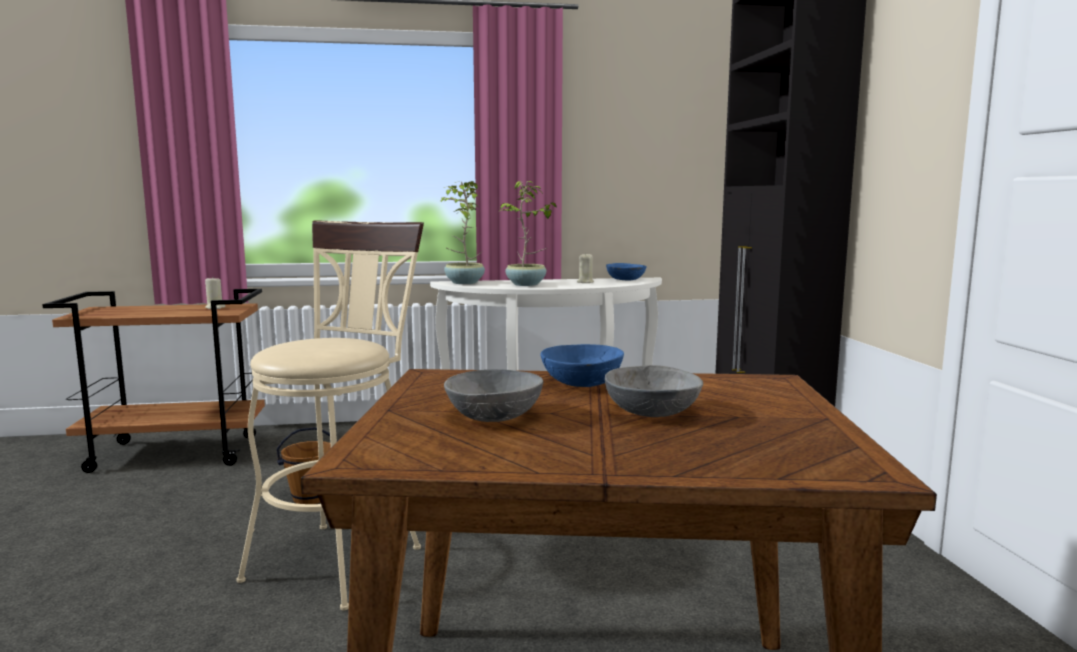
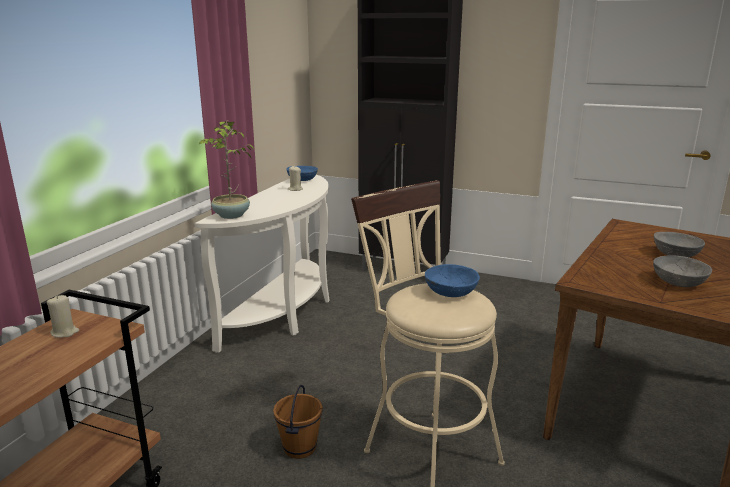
camera: 60 degrees left, 10 degrees up
(526, 284) = (277, 203): potted plant -> none
(582, 382) = (613, 254): blue bowl -> blue bowl (450, 292)

